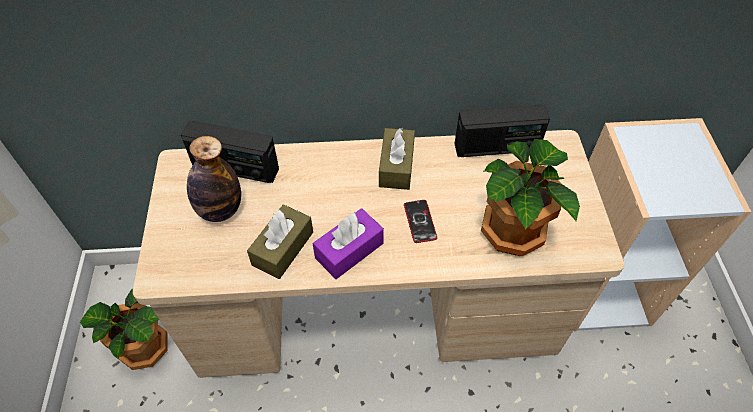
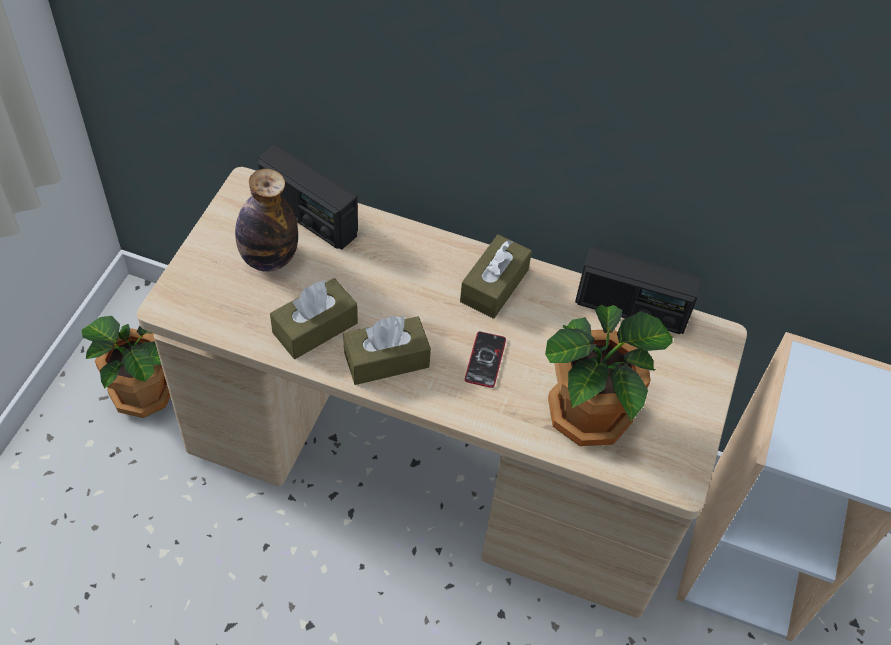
camera: 20 degrees right, 0 degrees up
(349, 250) = (386, 360): purple tissue box -> brown tissue box

